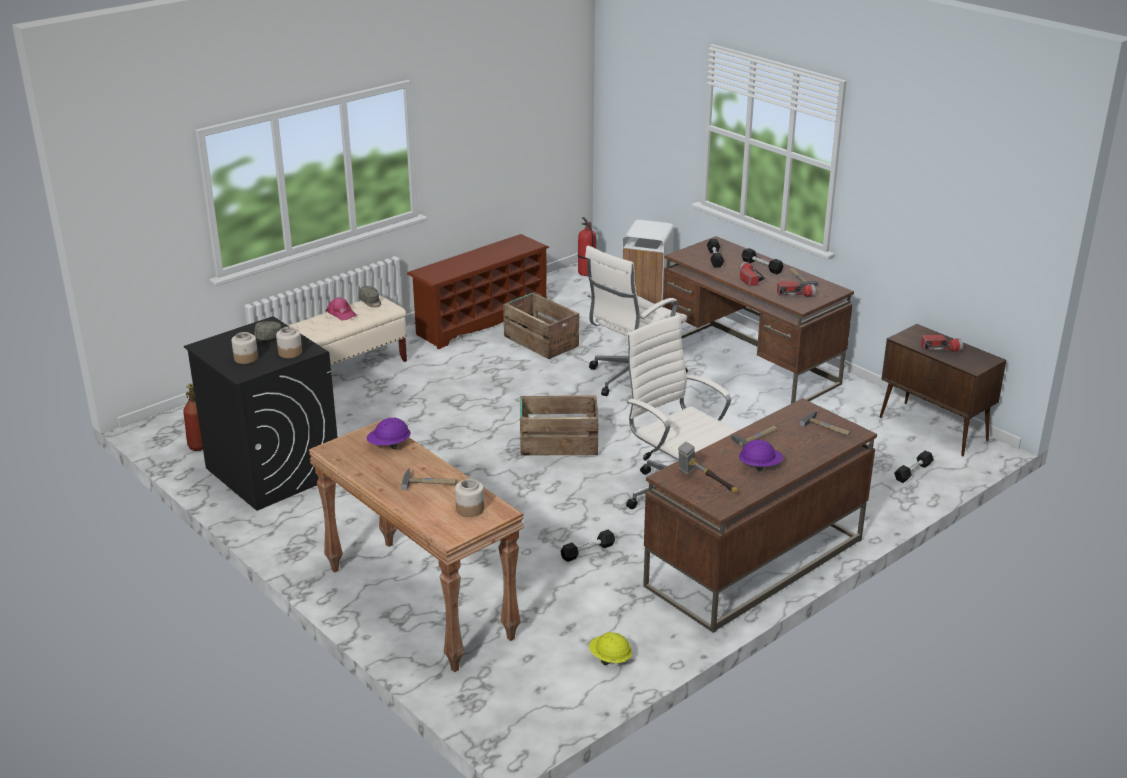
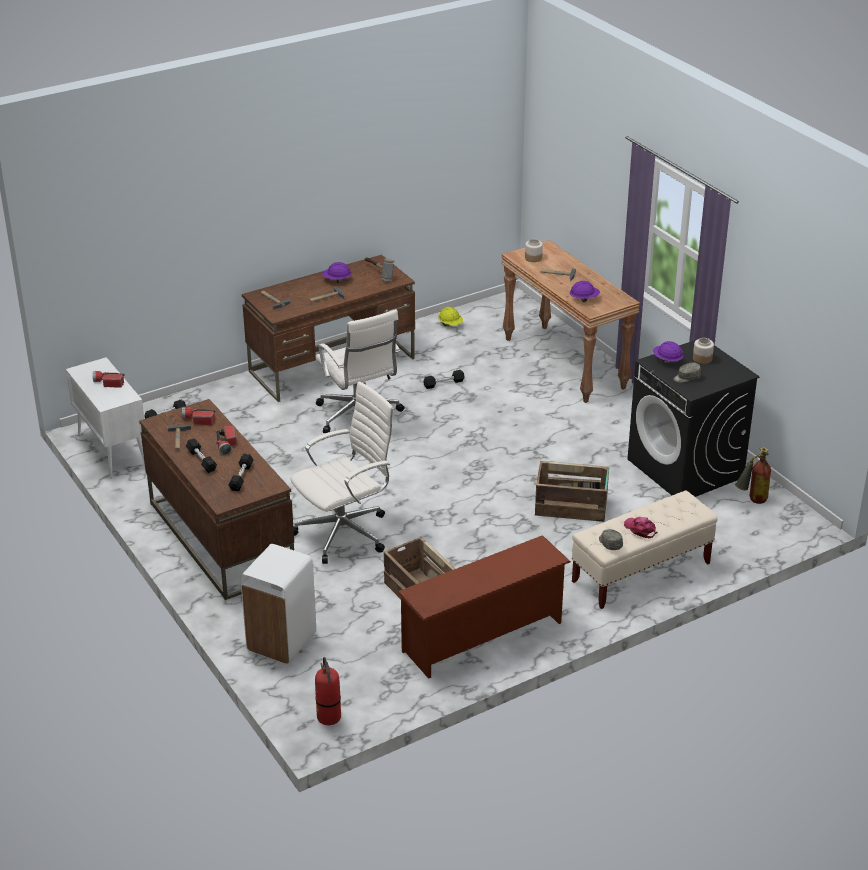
camera: 170 degrees left, 5 degrees up
(290, 352) = (667, 361): jar -> purple hard hat
(557, 443) = (440, 470): crate -> crate (572, 507)
(934, 429) = (111, 450): brown cabinet -> white cabinet

